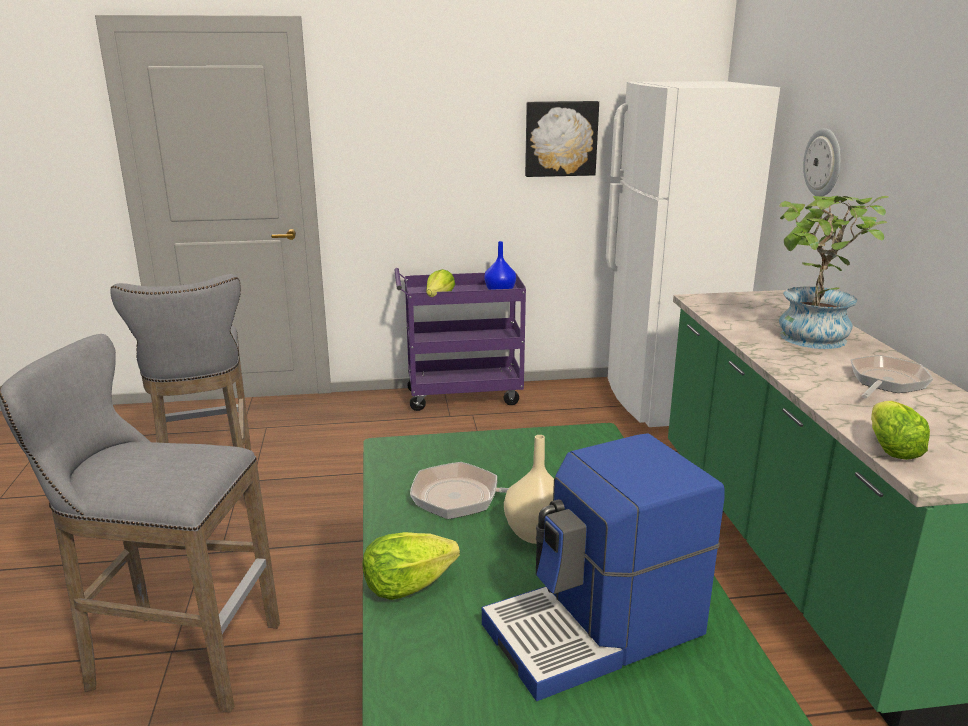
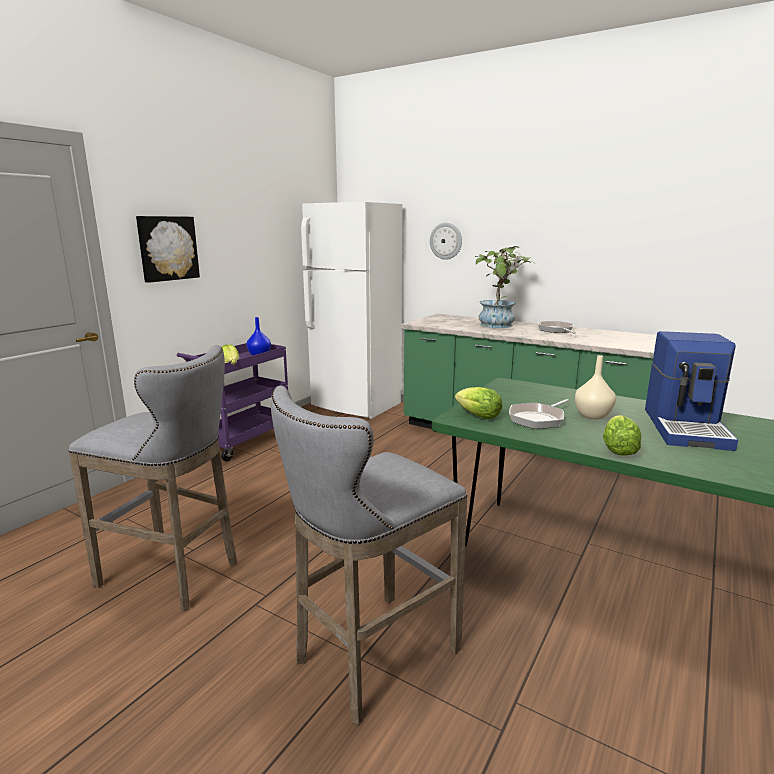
camera: 50 degrees left, 5 degrees down
(560, 138) = (267, 242): picture -> picture (167, 248)
(891, 449) = (616, 345): lettuce -> lettuce (478, 416)

